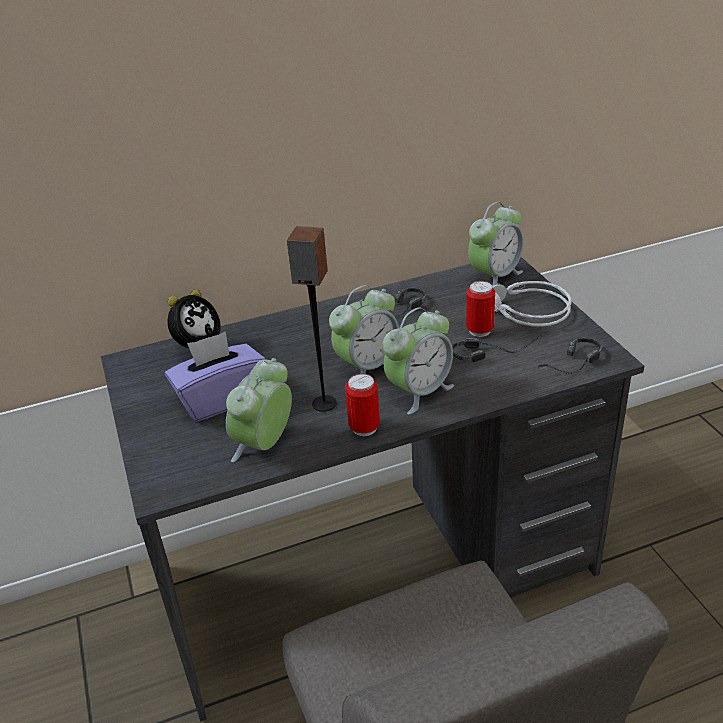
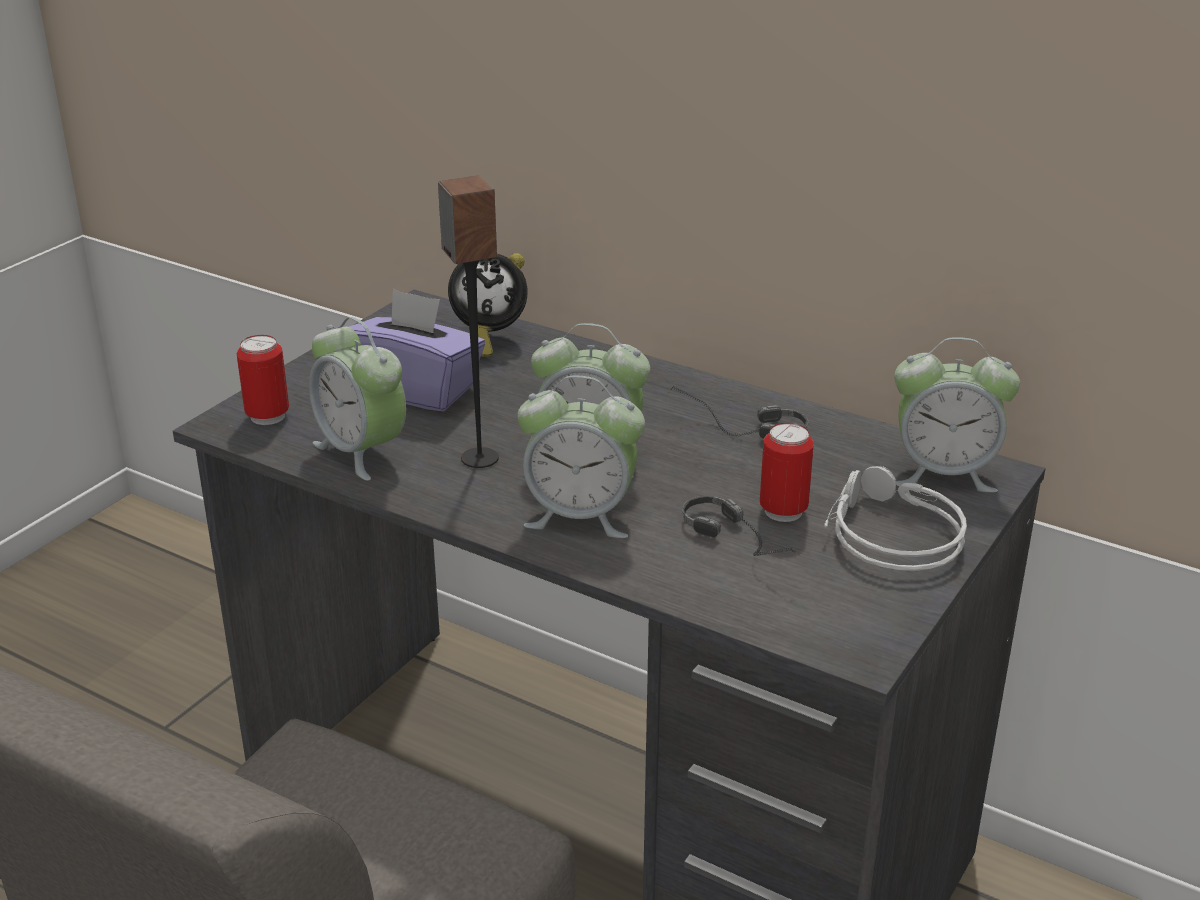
camera: 50 degrees right, 5 degrees down
(265, 444) = (362, 452): alarm clock -> alarm clock turned 120 degrees counterclockwise
(364, 428) = (461, 505): can -> can (267, 416)
(570, 368) = (788, 623): headphones -> none

